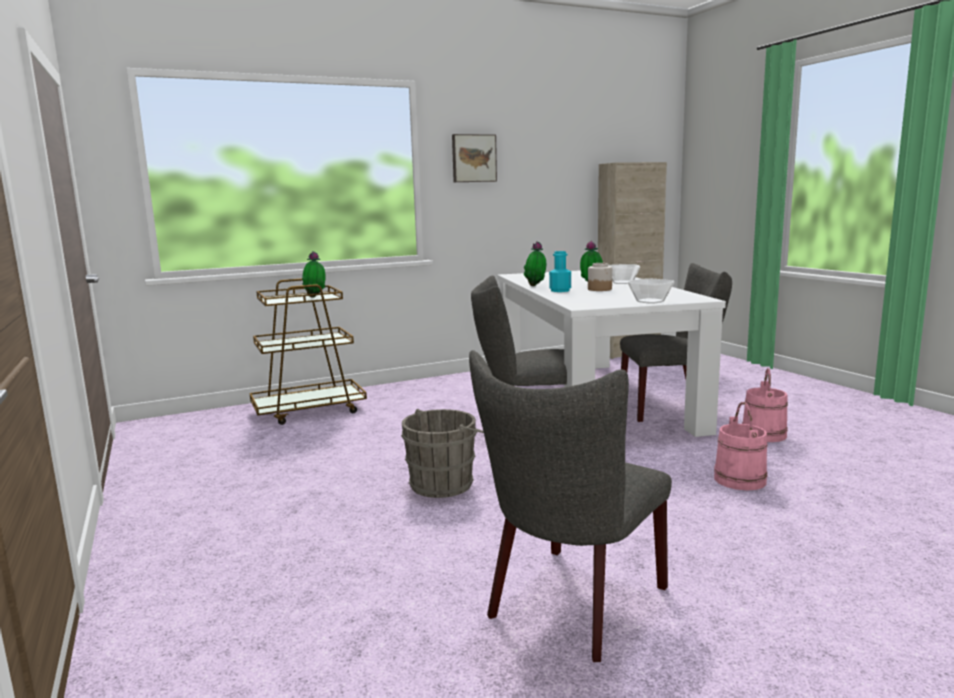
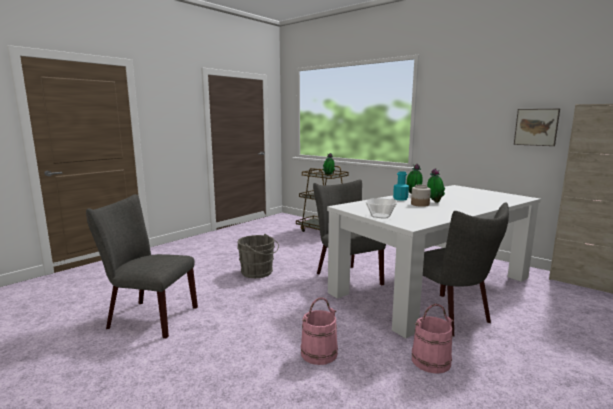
camera: 65 degrees right, 0 degrees up
(473, 158) = (454, 102): picture -> picture (536, 127)
(622, 282) = (465, 206): bowl -> none

